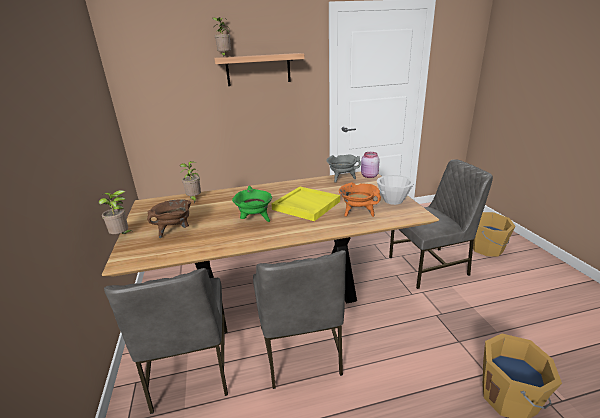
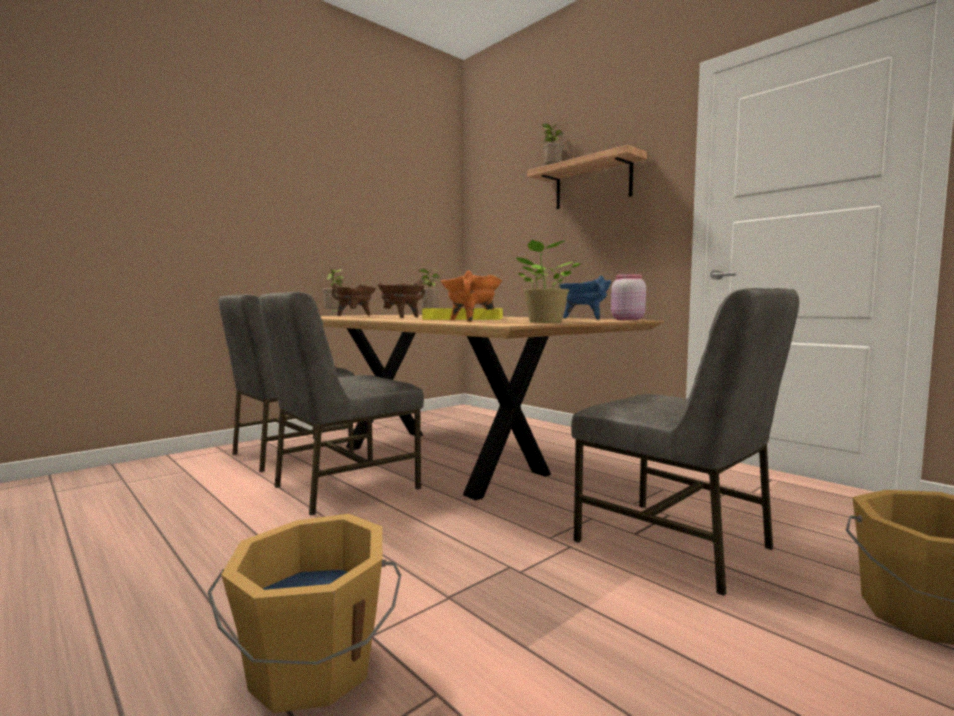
camera: 60 degrees right, 20 degrees down
(255, 220) = (401, 317): green cooking pot -> brown cooking pot
(342, 179) = (585, 318): grey cooking pot -> blue cooking pot
(393, 200) = (544, 322): white bowl -> potted plant

